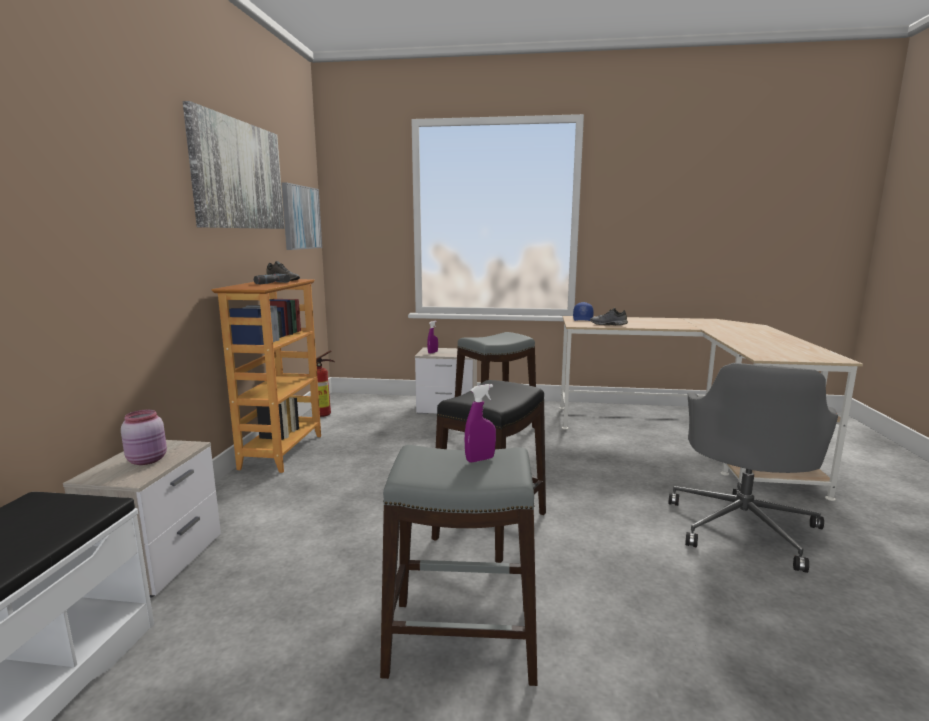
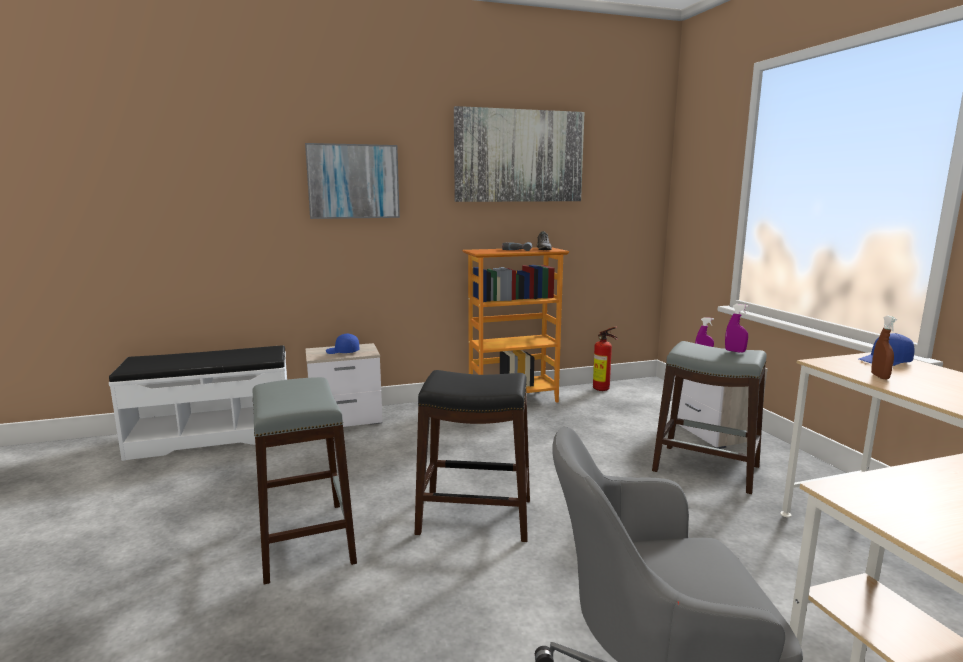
camera: 65 degrees right, 0 degrees up
(148, 460) = (342, 352): pink jar -> blue cap
(301, 217) = (623, 189): picture -> picture (353, 181)
(480, 459) = (300, 398): purple spray bottle -> purple spray bottle (735, 351)
(608, 324) = (880, 376): grey shoe -> brown spray bottle

